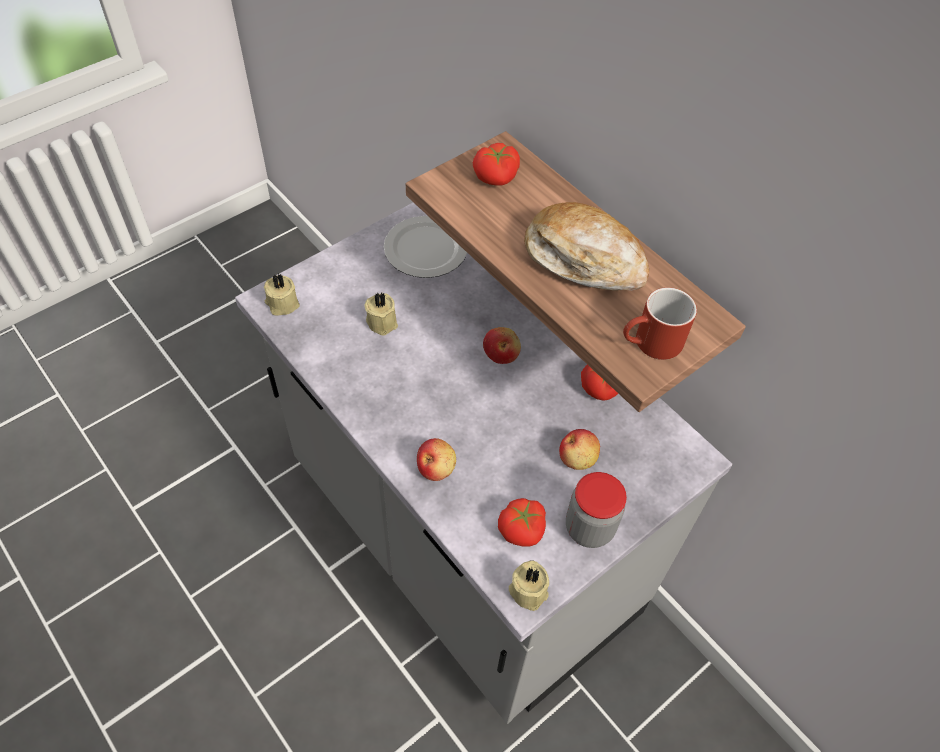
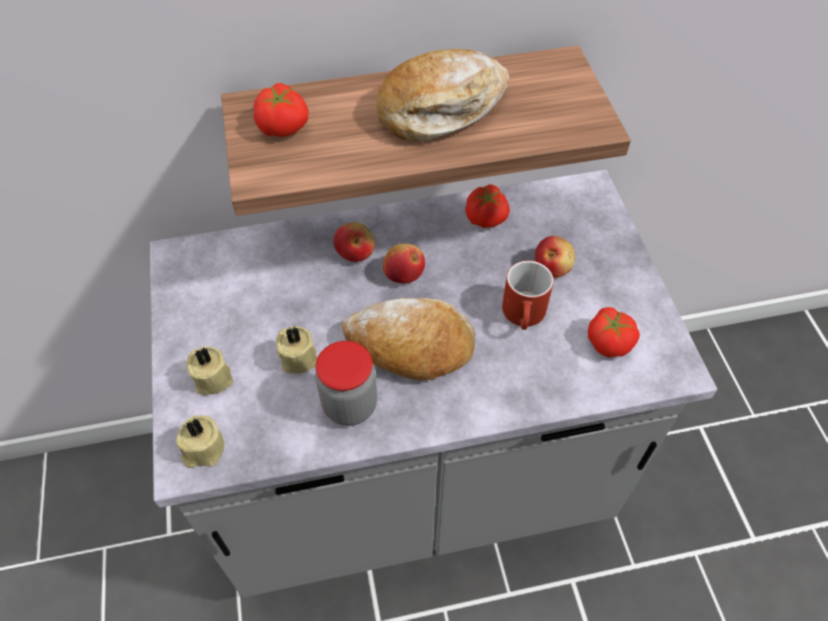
camera: 60 degrees left, 0 degrees up
(427, 249) = (226, 278): plate -> none
(433, 387) = (410, 346): none -> bread
(436, 467) = (509, 383): apple -> apple (355, 252)
(529, 590) = (674, 363): beige candle -> beige candle (211, 378)
(589, 528) = (628, 291): jar -> jar (350, 405)
(651, 344) = (570, 107): red mug -> red mug (525, 316)

